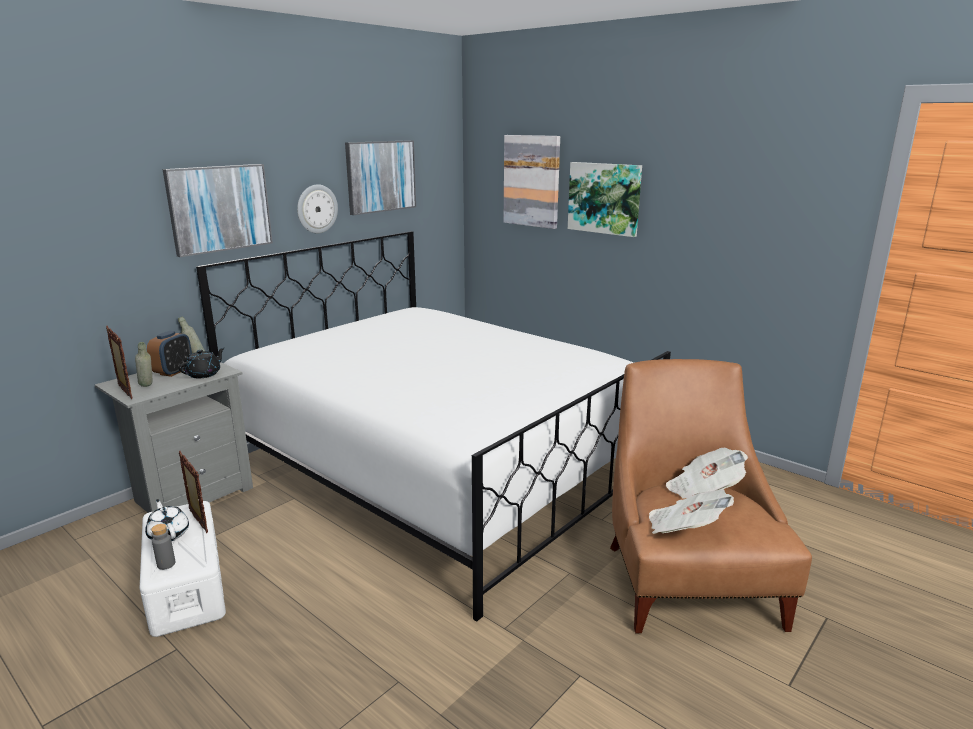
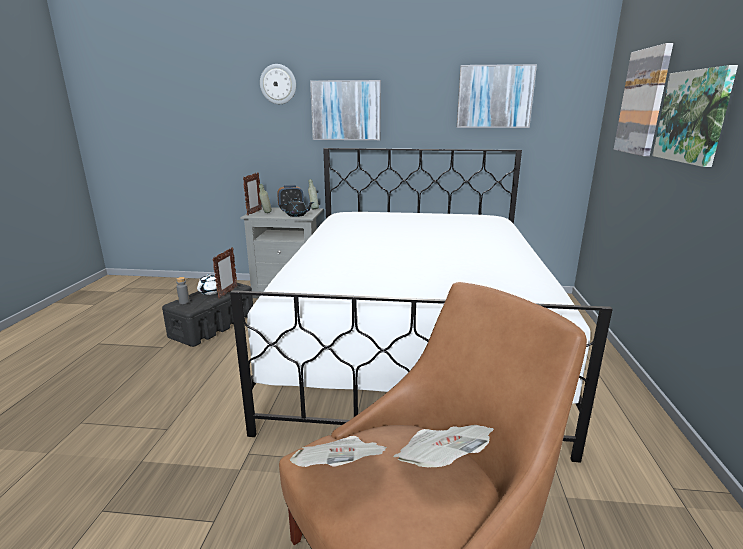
camera: 55 degrees right, 0 degrees up
(186, 585) = (213, 325): white storage box -> black storage box
(316, 209) = (425, 119): wall clock -> wall clock (278, 84)

